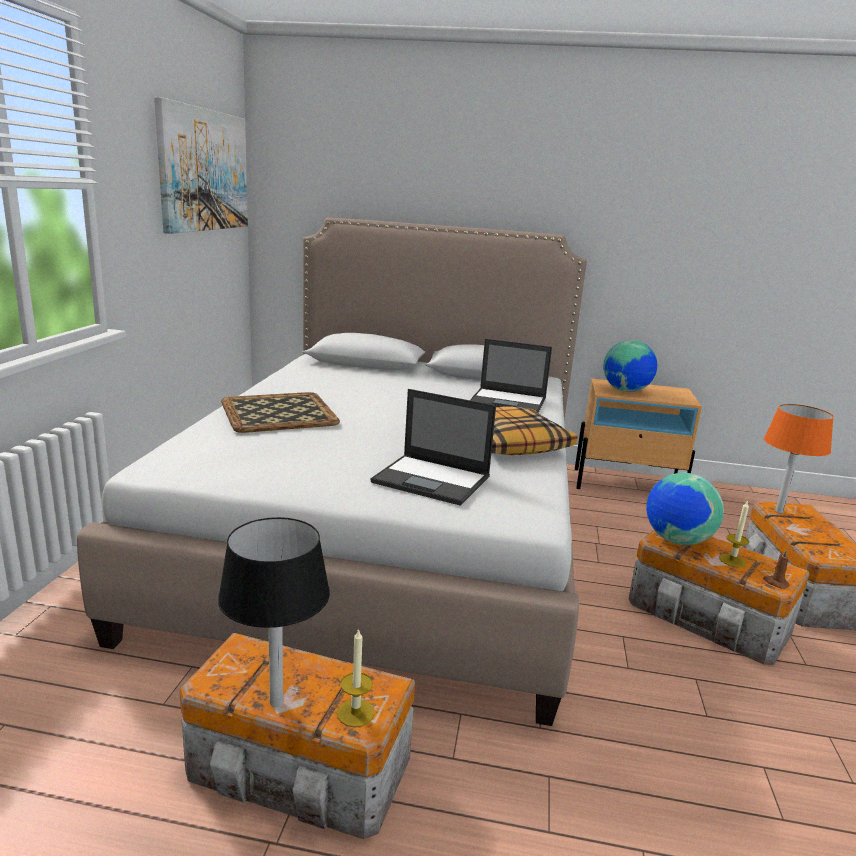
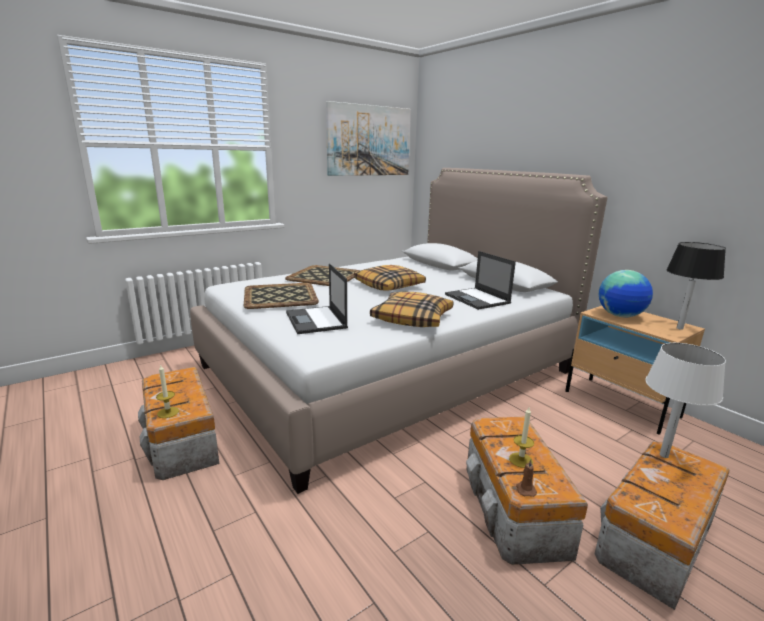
camera: 45 degrees right, 0 degrees up
(277, 702) = (156, 394): black table lamp -> black table lamp (680, 328)
(303, 461) = (279, 296): none -> tray
(388, 407) = (389, 285): none -> pillow
(677, 541) = (501, 429): globe -> none
(779, 511) = (664, 455): orange table lamp -> white table lamp

